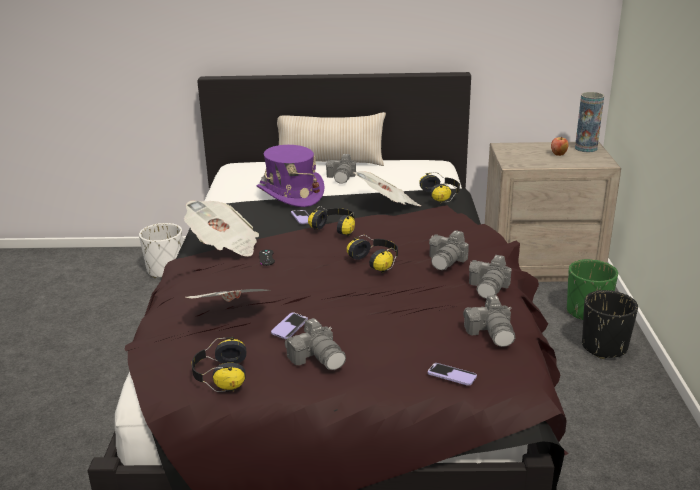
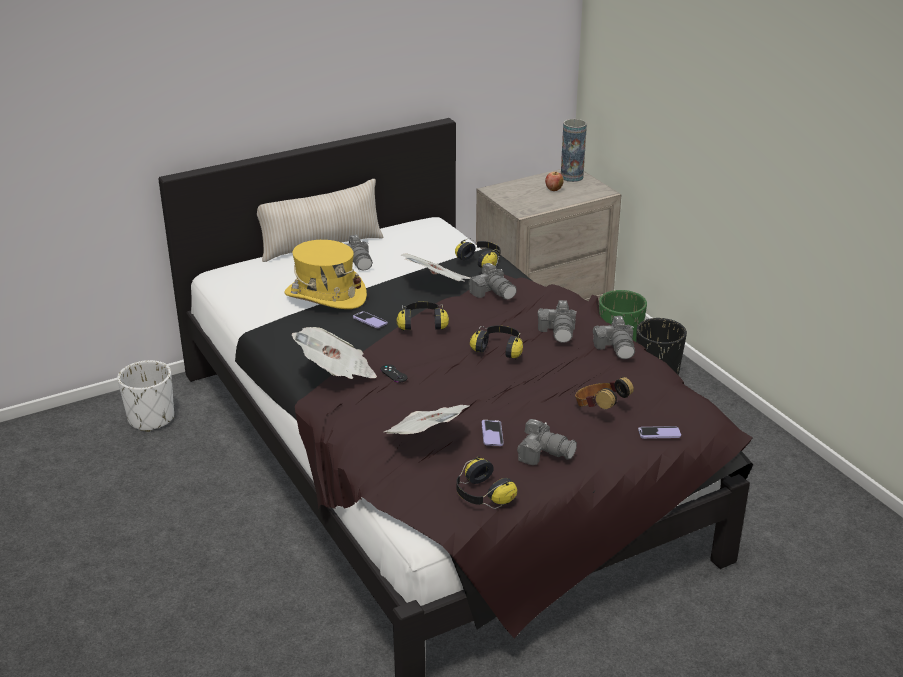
camera: 30 degrees left, 5 degrees up
(290, 194) = (325, 296): purple hat -> yellow hat
(414, 336) = (599, 409): none -> headphones
(492, 333) = (655, 388): camera -> camera (493, 292)

